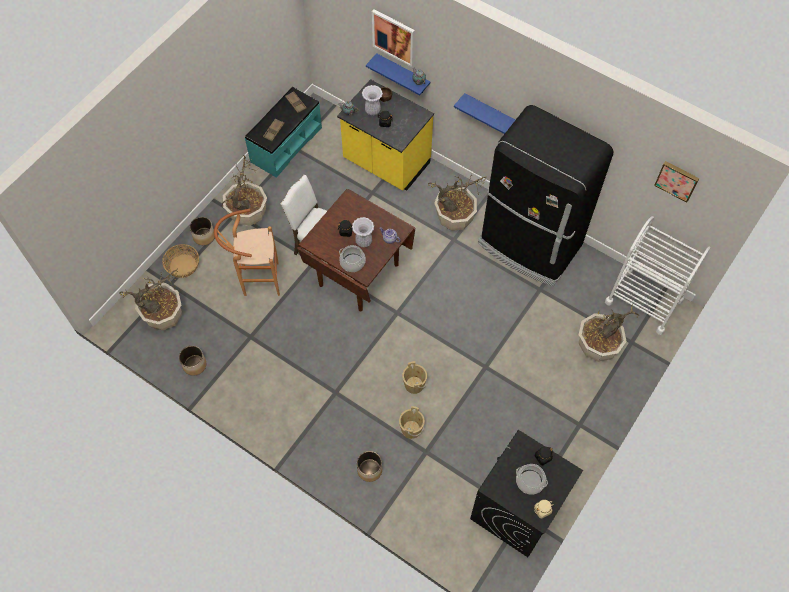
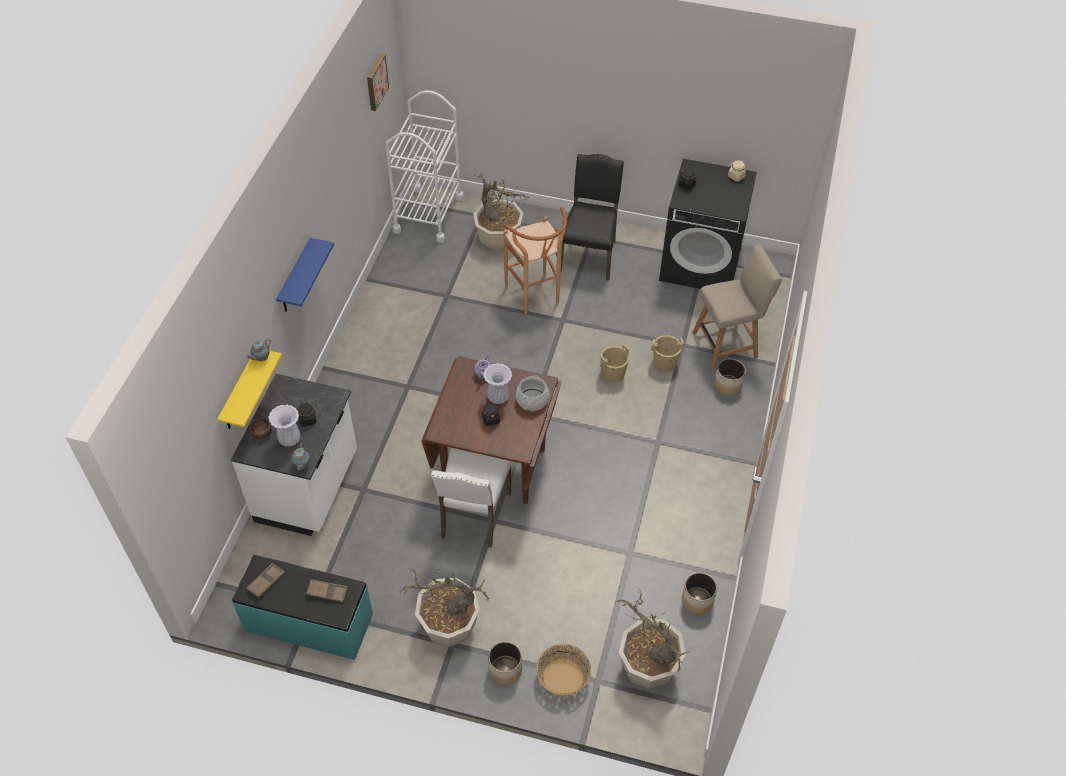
camera: 110 degrees left, 10 degrees down
(257, 281) = (548, 575): brown stool -> brown stool (535, 298)
(386, 163) = (309, 488): yellow counter -> white counter
(394, 37) = (220, 362): picture -> none
(403, 74) = (240, 392): blue shelf -> yellow shelf
(413, 490) = (728, 344): none -> beige chair
(454, 219) = (376, 393): potted plant -> none
(529, 245) = (391, 316): black fridge -> none
(529, 481) = (715, 189): cooking pot -> none
(556, 415) = (589, 255): none -> black chair

